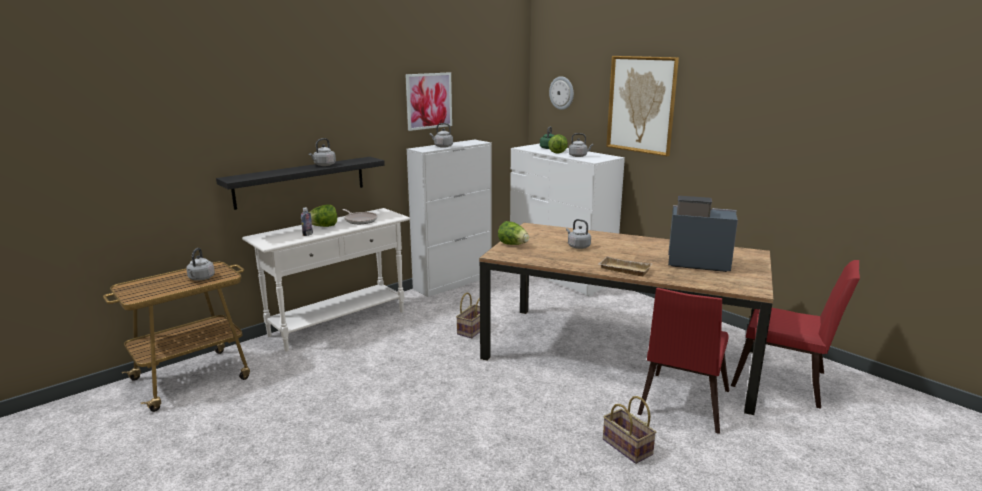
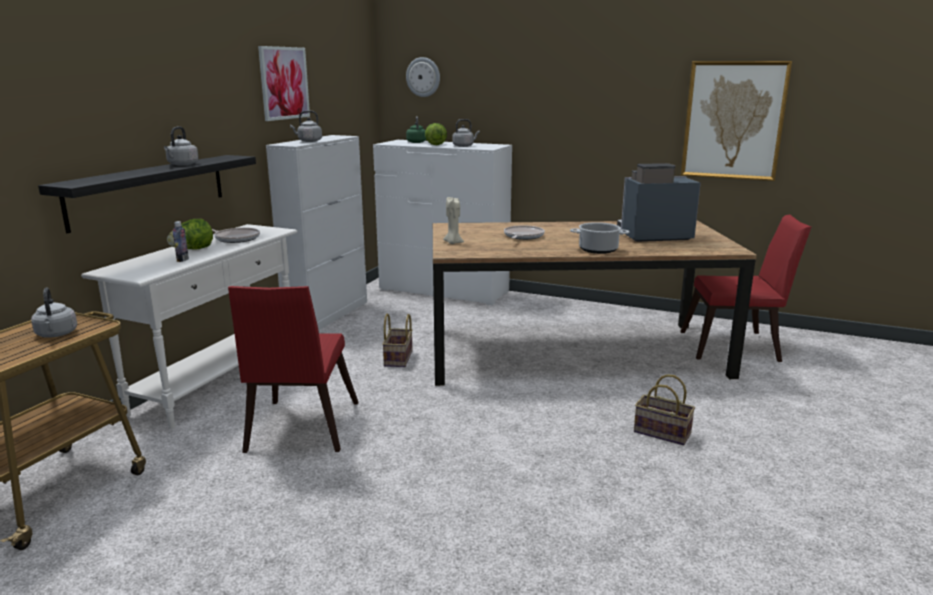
camera: 25 degrees left, 0 degrees up
(513, 245) = (453, 243): lettuce -> beige candle
(577, 246) = (523, 236): grey kettle -> frying pan
(623, 270) = (597, 250): beige tray -> cooking pot
(641, 104) = (529, 83): picture -> picture (733, 120)
(681, 405) = (672, 385): red chair -> red chair (299, 430)

